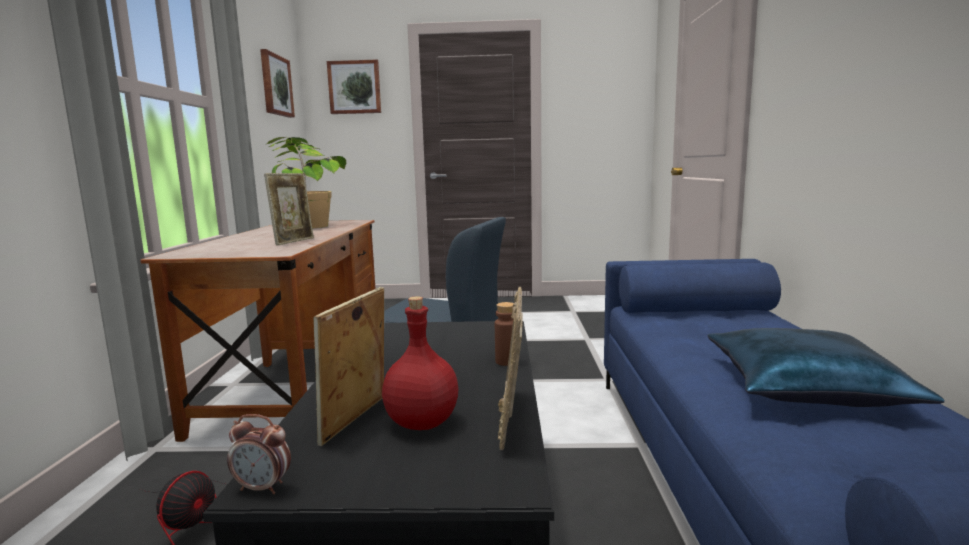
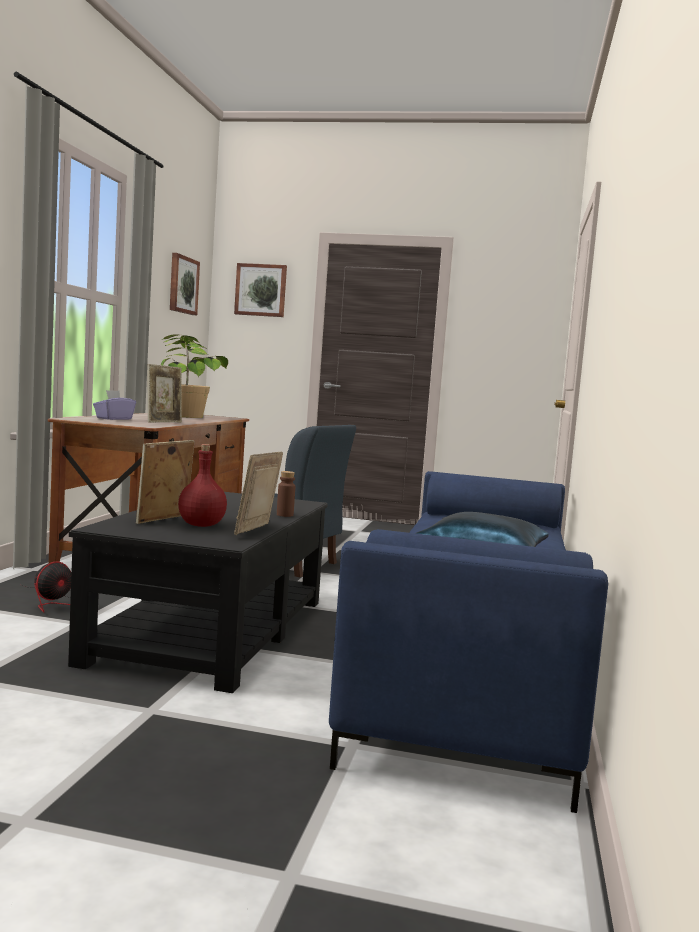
camera: 10 degrees right, 5 degrees down
(230, 245) = (113, 419): none -> purple tissue box
(263, 488) = (100, 529): alarm clock -> none

